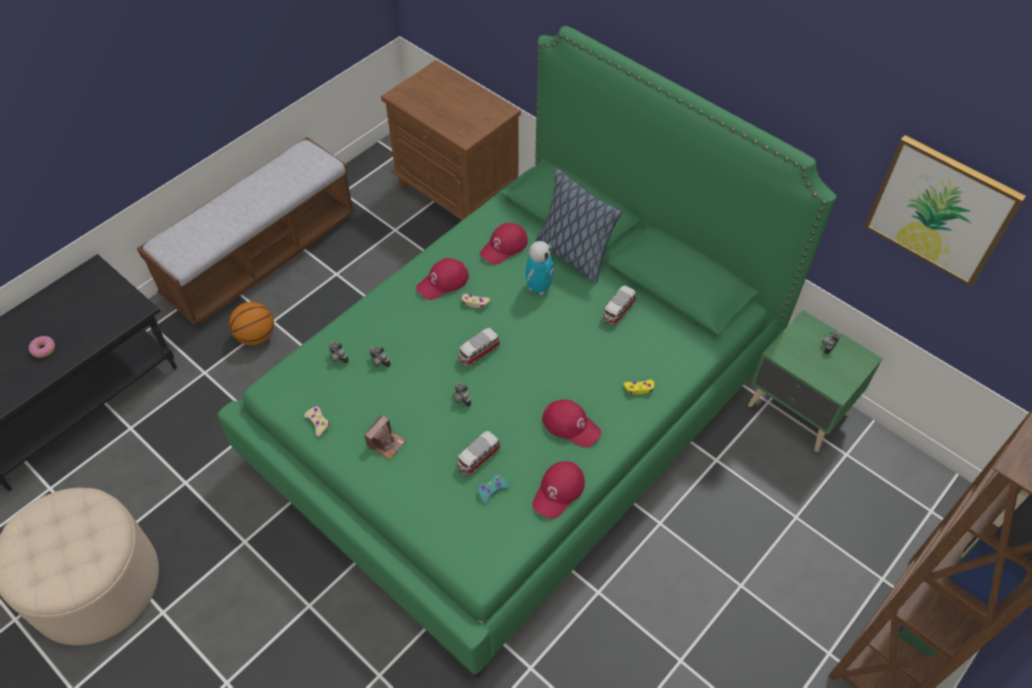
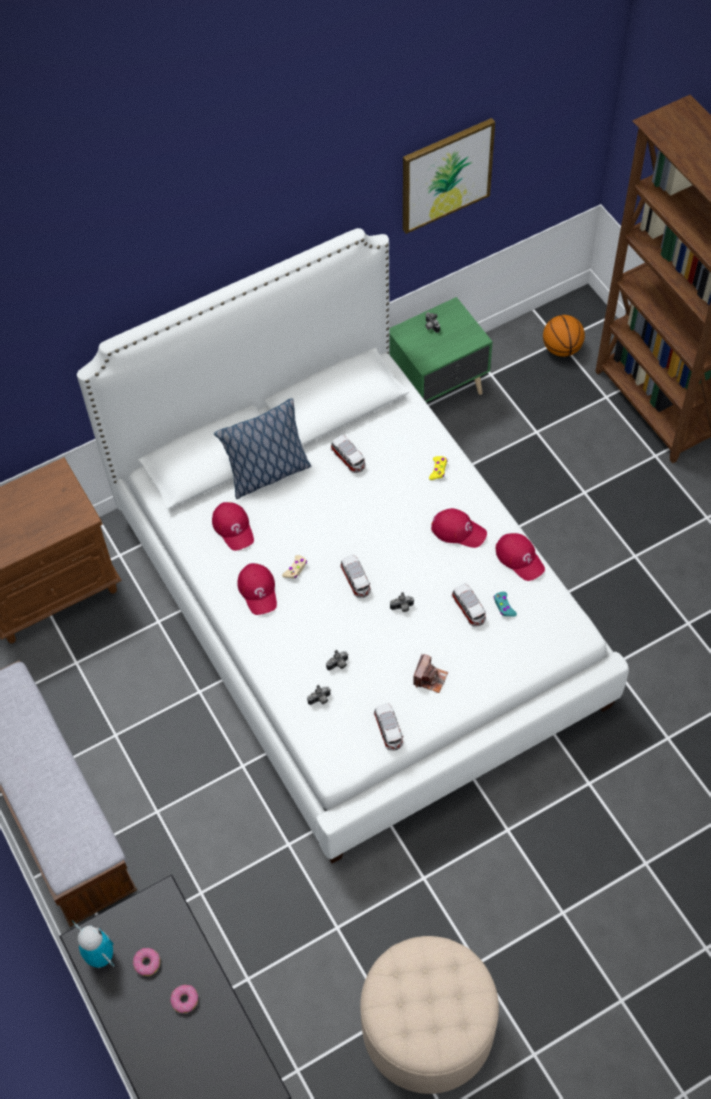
camera: 70 degrees left, 5 degrees up
(76, 315) = (147, 963): none -> donut
(256, 336) = (171, 831): basketball -> basketball (562, 348)
(318, 422) = (389, 731): beige game controller -> toy car
(386, 443) = (430, 678): camera -> camera turned 60 degrees clockwise
(515, 409) = (356, 608): green bed -> white bed
(538, 287) = (296, 513): toy robot -> toy robot (100, 956)
(571, 425) = (458, 530): red cap -> red cap turned 60 degrees clockwise

